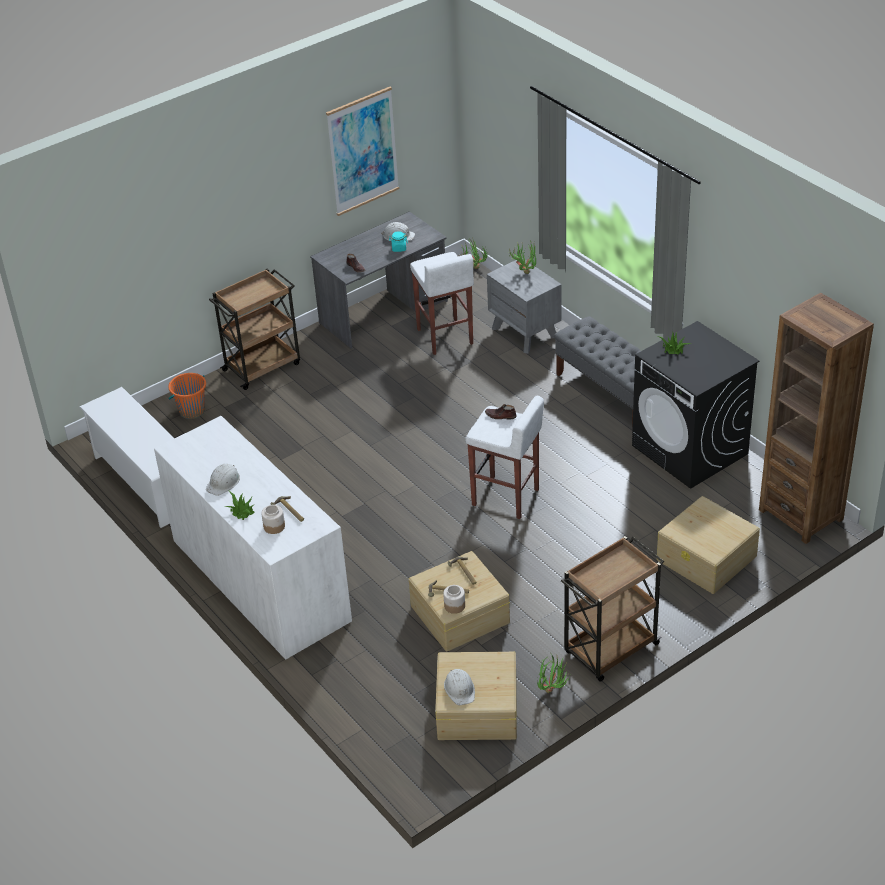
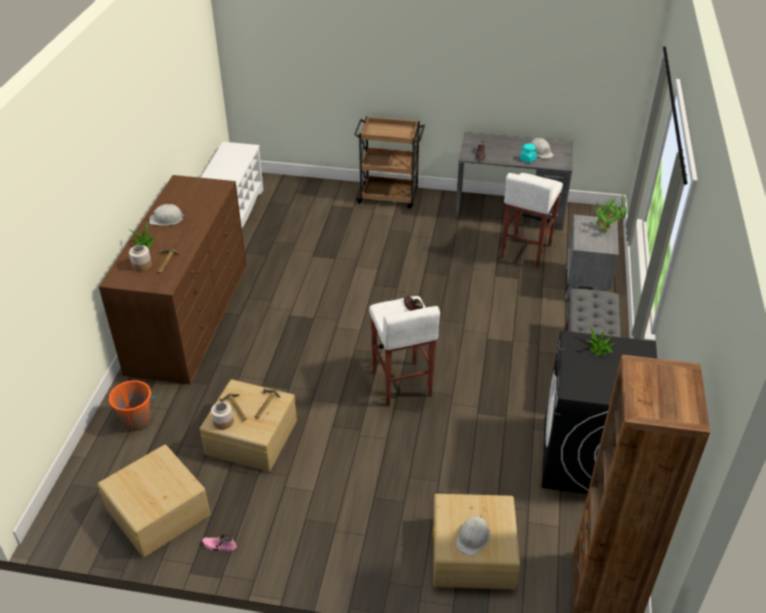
camera: 45 degrees right, 0 degrees up
(192, 411) = (313, 195): orange bucket -> orange bucket (137, 420)
(260, 580) = (189, 317): white dresser -> brown dresser
(363, 151) = (538, 63): picture -> none
(460, 689) = (133, 481): white hard hat -> white hard hat (473, 537)
(553, 689) = (219, 546): potted plant -> pink shoe
(610, 649) = (297, 555): brown cart -> none

